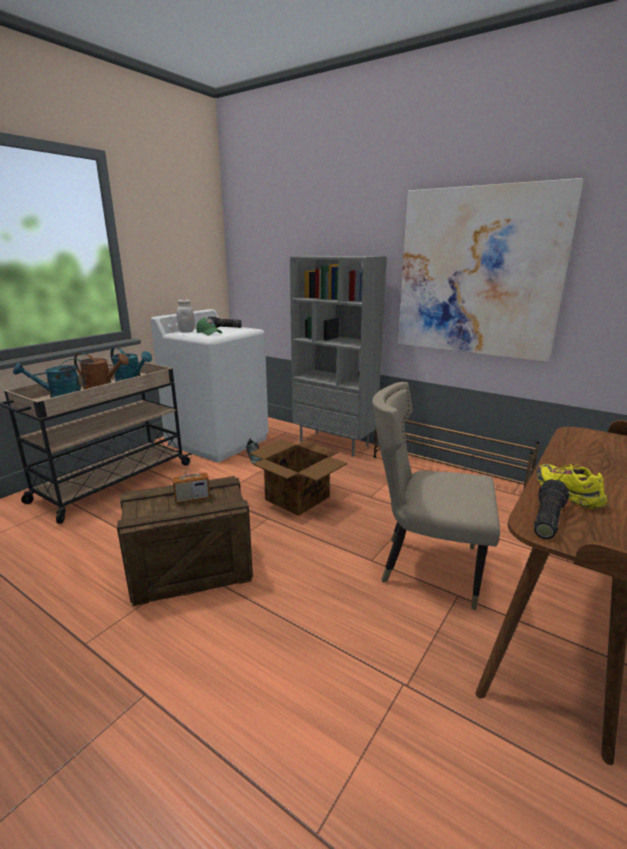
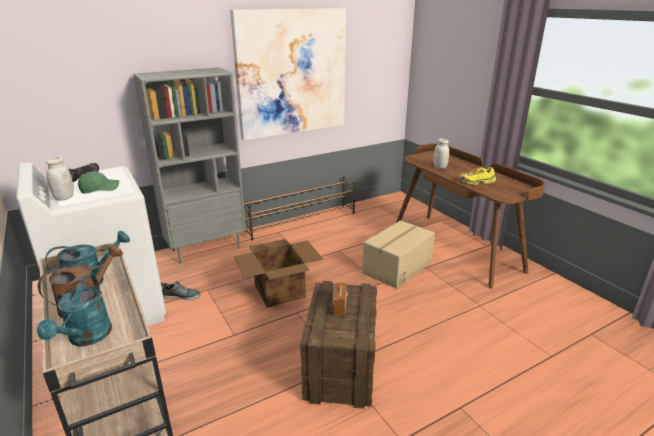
camera: 65 degrees left, 5 degrees up
(425, 566) = (396, 267): beige chair -> cardboard box
(546, 518) = (496, 193): flashlight -> none
(579, 455) = (440, 167): none -> white jar

